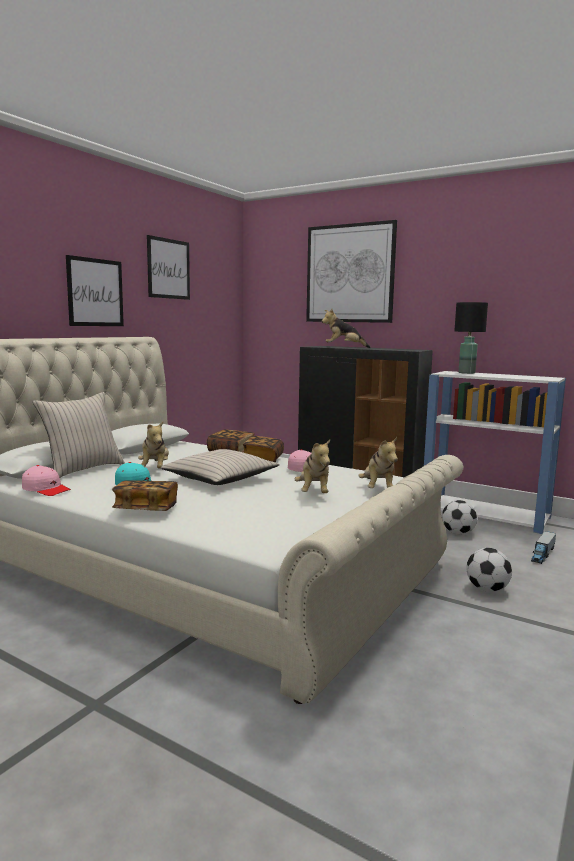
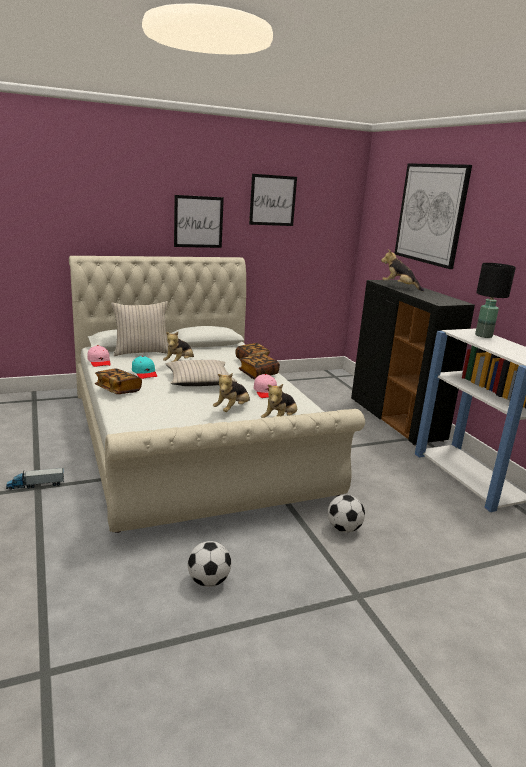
camera: 35 degrees right, 10 degrees up
(458, 533) = (409, 482): football -> football (208, 581)
(542, 554) = (450, 526): toy truck -> toy truck (35, 485)

